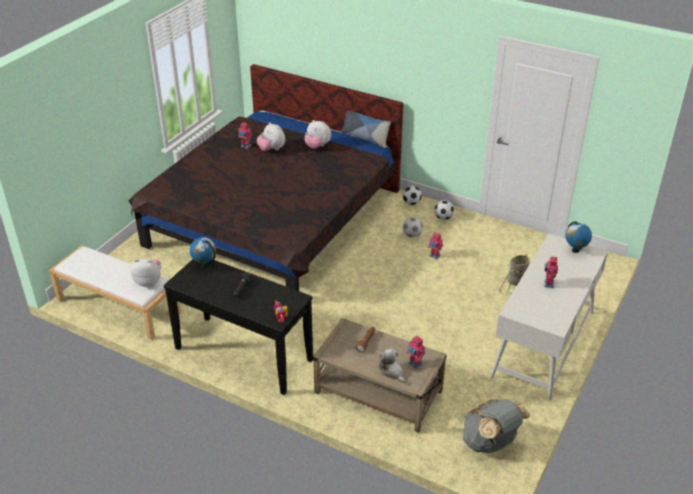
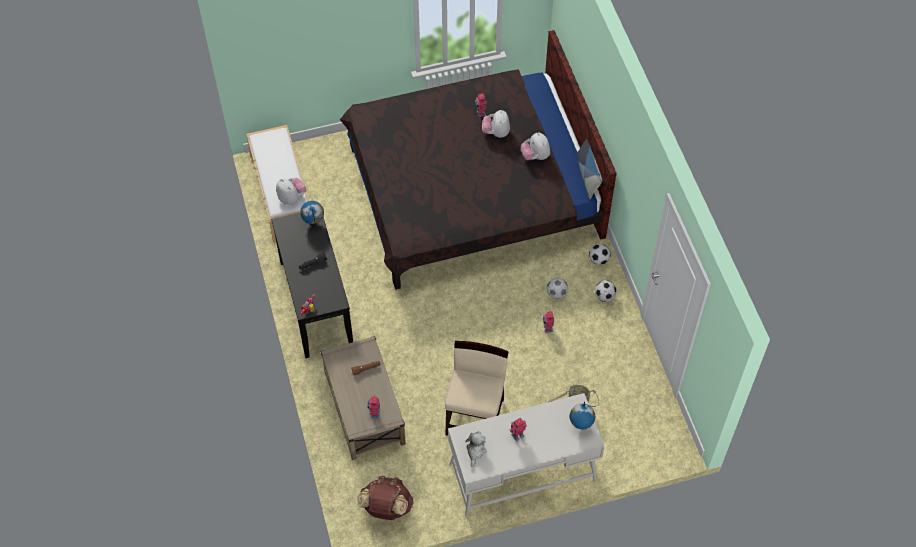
camera: 45 degrees right, 20 degrees up
(392, 372) = (353, 406): plush toy -> plush toy (475, 451)
(464, 336) = (475, 416): none -> beige chair
(490, 443) = (386, 508): grey backpack -> brown backpack

